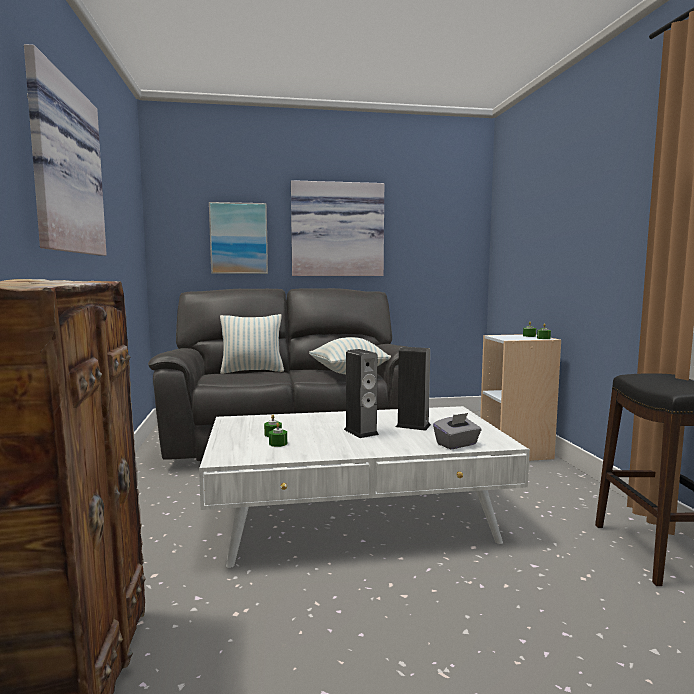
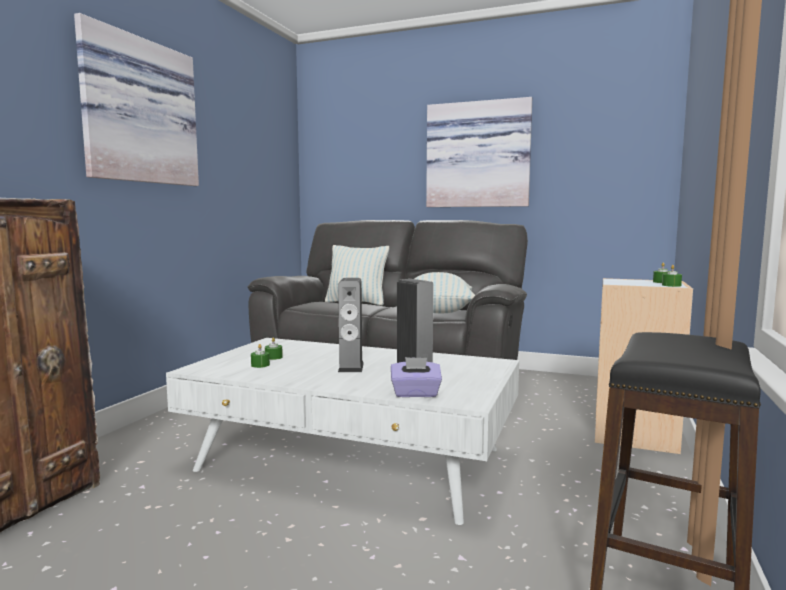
camera: 30 degrees right, 0 degrees up
(239, 238) = (378, 169): picture -> none
(457, 444) = (415, 394): grey tissue box -> purple tissue box

